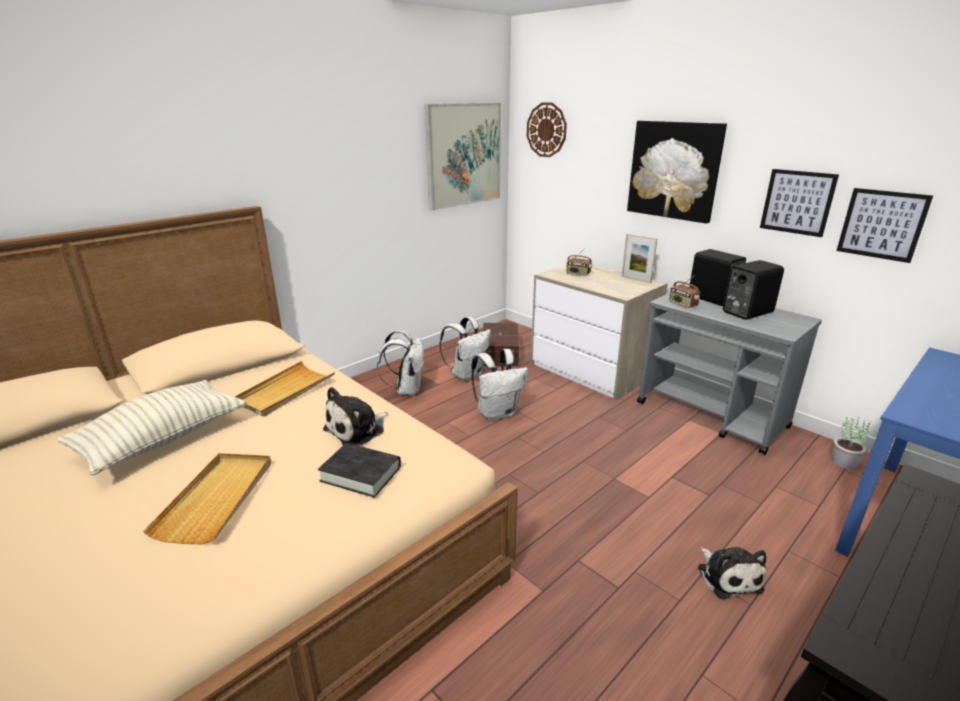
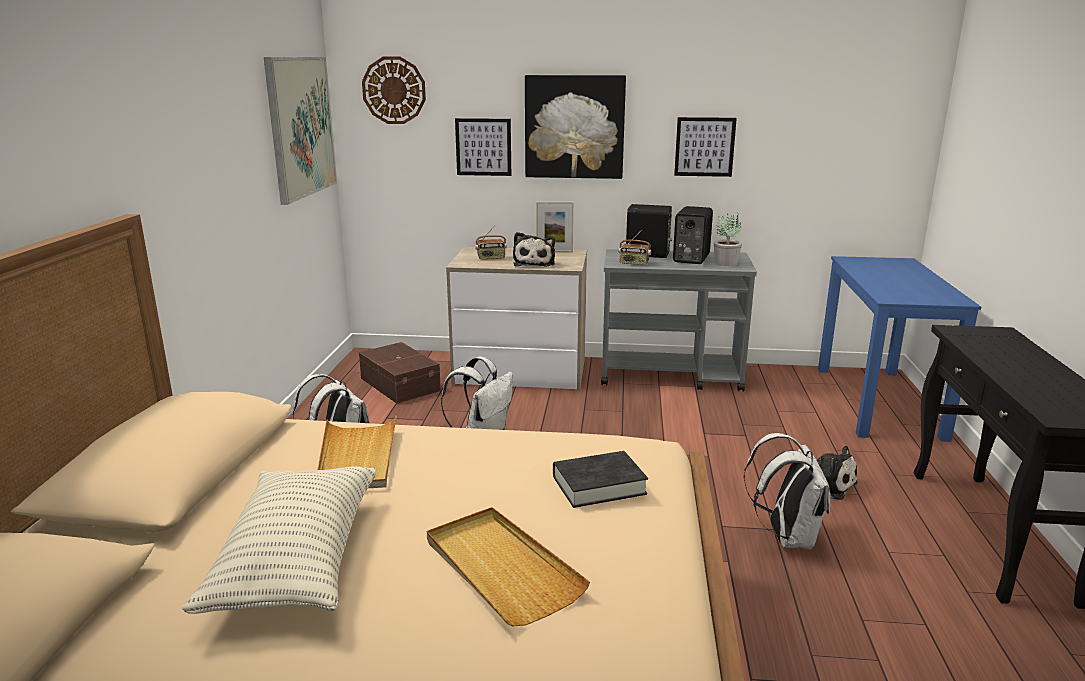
camera: 40 degrees left, 5 degrees down
(357, 429) = (518, 456): plush toy -> plush toy (534, 263)
(467, 374) = (393, 417): white backpack -> white backpack (786, 537)
(844, 462) = (794, 377): potted plant -> potted plant (726, 263)
(882, 224) = (777, 158): picture -> picture (483, 147)

